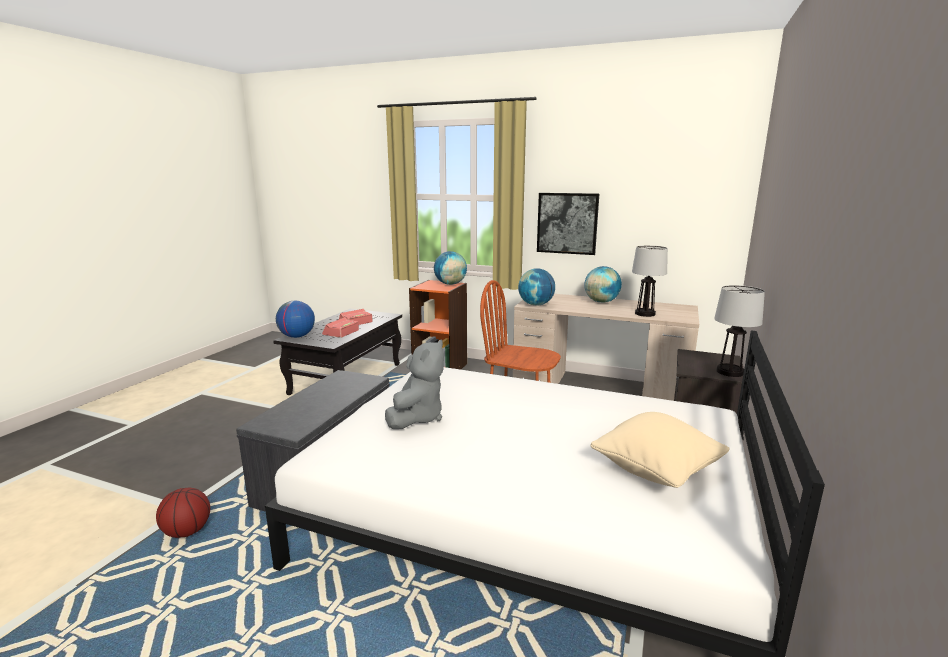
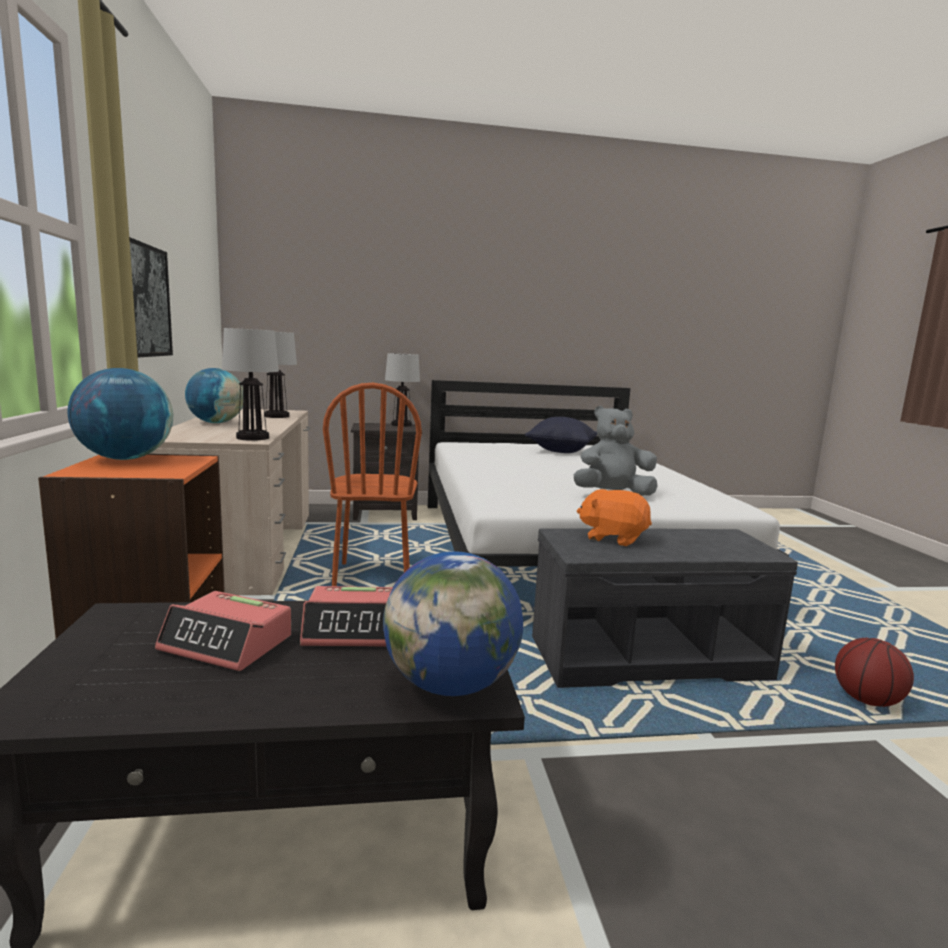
camera: 120 degrees left, 5 degrees down
(347, 389) = (613, 538): none -> orange plush toy
(536, 305) = (252, 438): globe -> table lamp
(656, 471) = (561, 451): beige pillow -> black pillow

